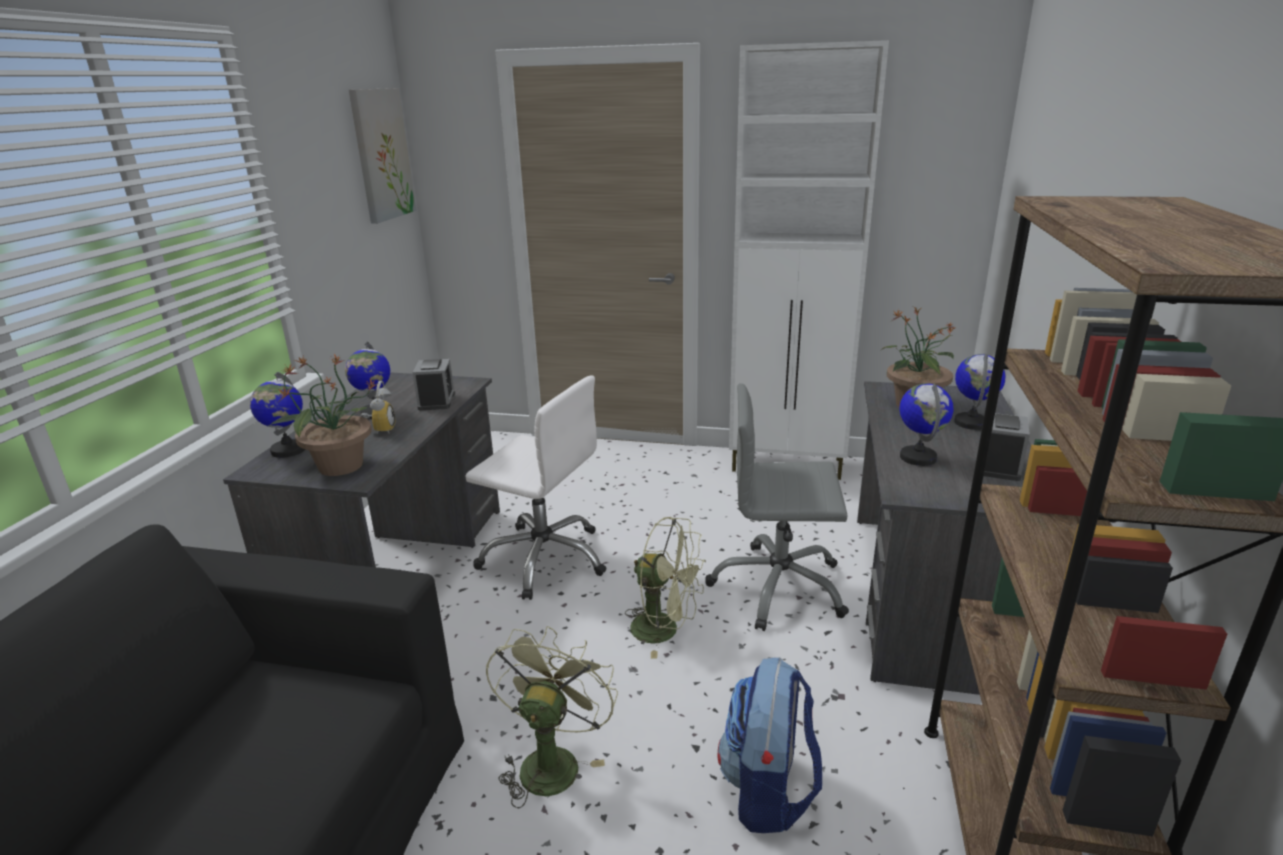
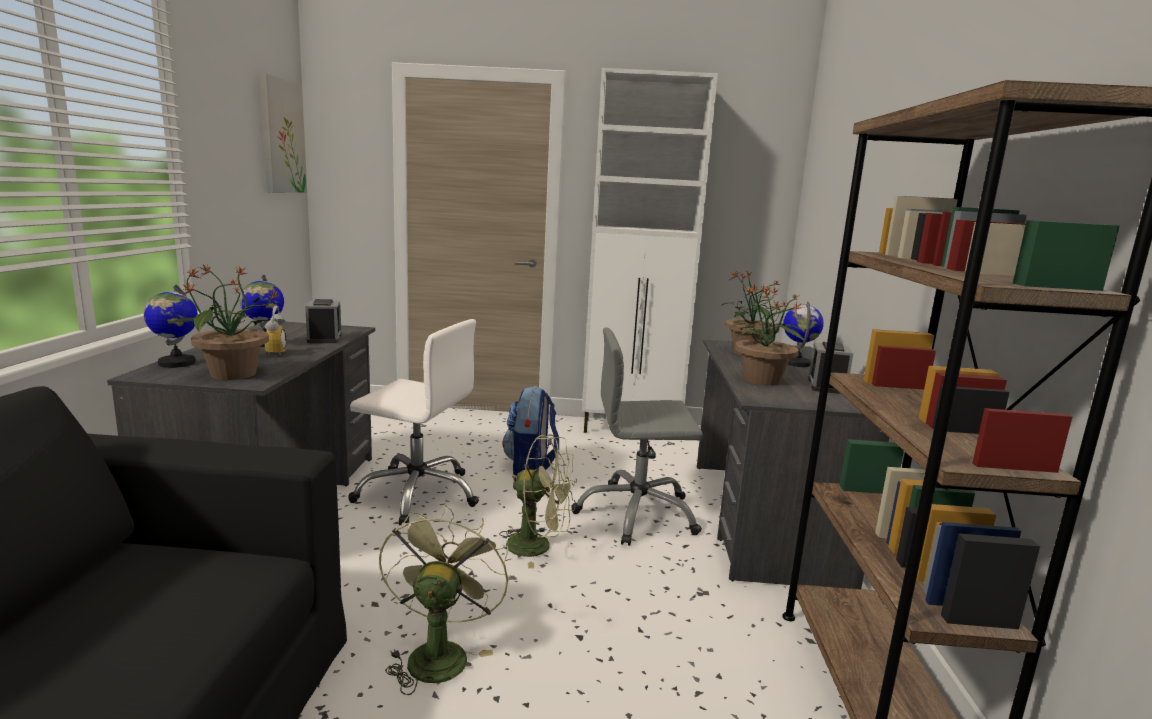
camera: 10 degrees left, 10 degrees down
(768, 791) = (653, 669): backpack -> backpack (531, 467)
(918, 457) = (761, 380): globe -> potted plant

